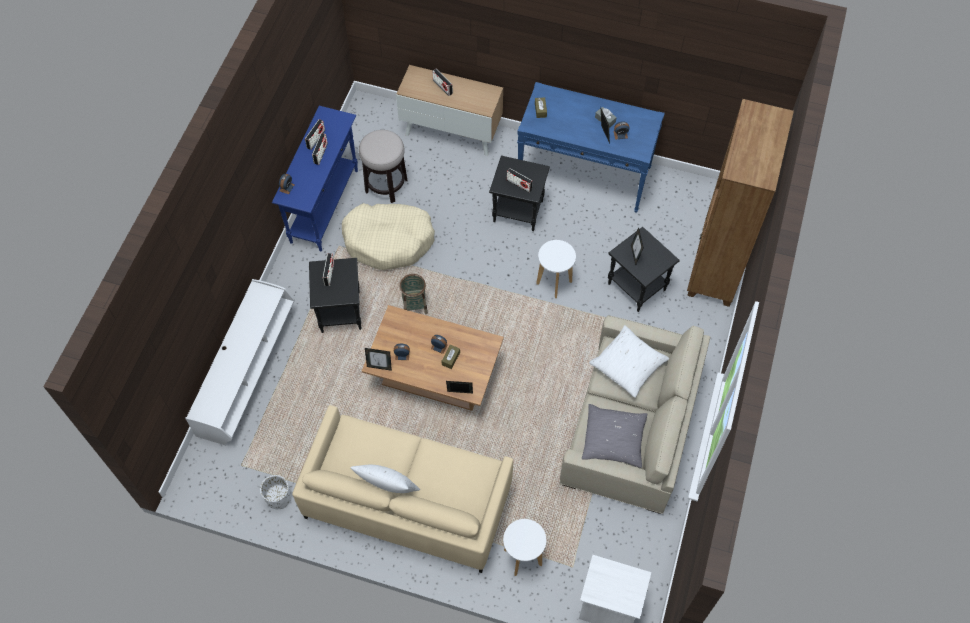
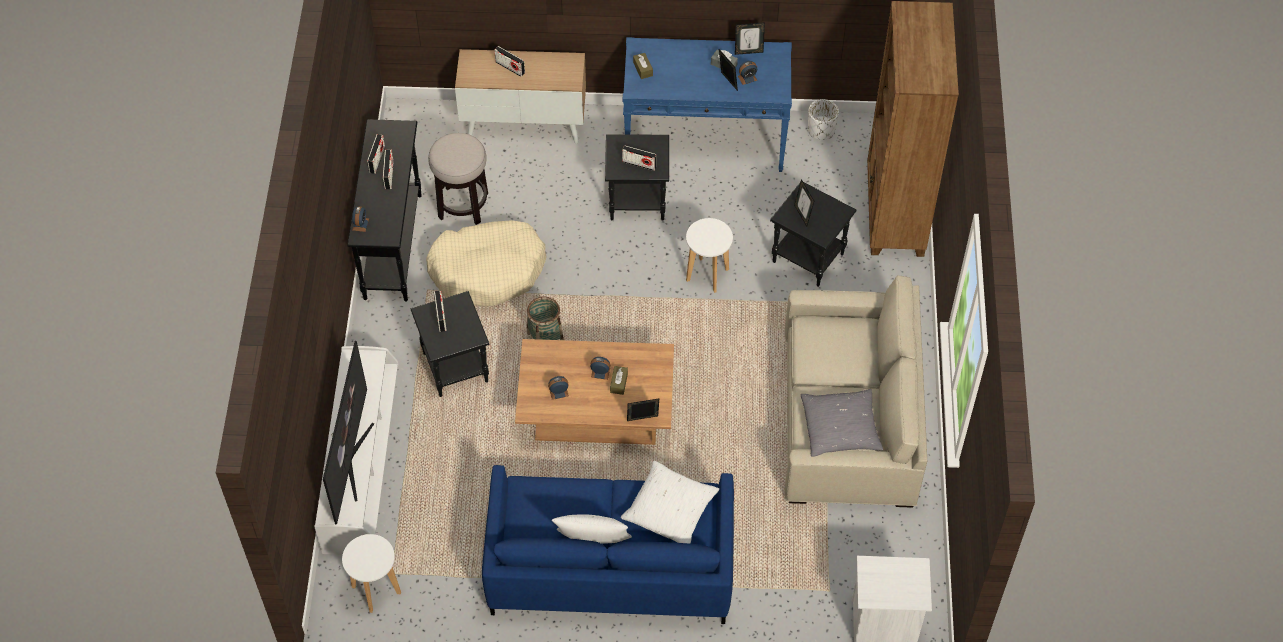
camera: 15 degrees left, 5 degrees down
(229, 371) = (350, 460): none -> television
(278, 498) = (450, 600): white planter -> white planter (821, 130)
(325, 205) = (393, 246): blue console table -> black console table
(379, 366) = (535, 412): picture frame -> picture frame (748, 51)
(408, 500) = (610, 565): beige sofa -> blue sofa
(522, 557) = (767, 595): white stool -> white stool (376, 590)
(628, 365) = (831, 342): white pillow -> white pillow (670, 509)

